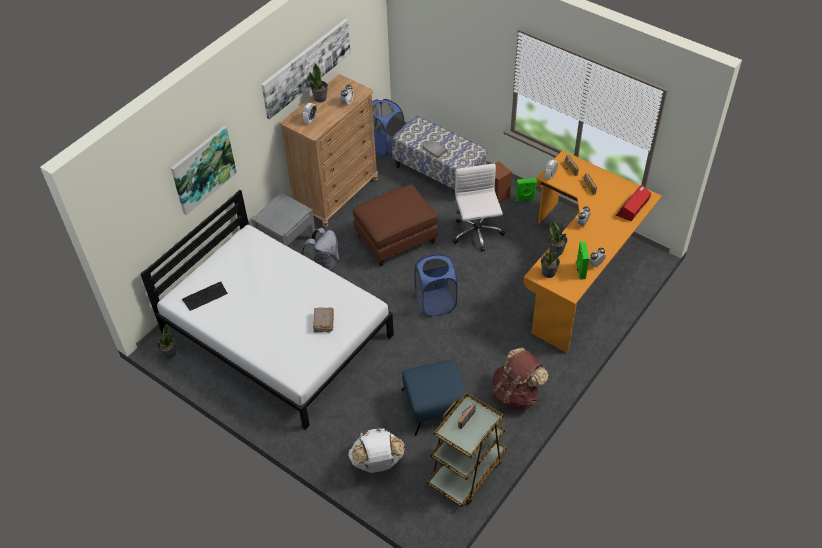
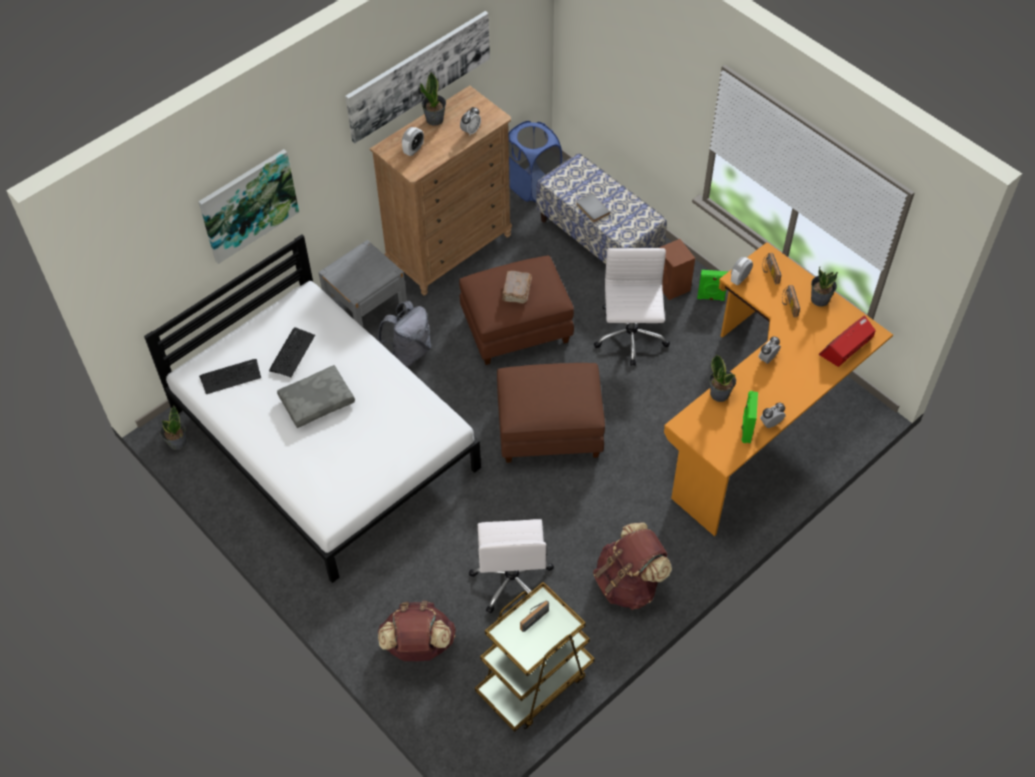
camera: 10 degrees right, 5 degrees up
(246, 273) = (292, 352): none -> keyboard
(271, 302) = (317, 400): none -> grey pillow
(323, 323) = (379, 442): brown book -> brown book (516, 291)
(377, 462) = (418, 646): white backpack -> brown backpack
(434, 406) = (512, 580): blue ottoman -> white office chair
(435, 303) = (549, 431): blue laundry basket -> brown ottoman
(548, 272) = (700, 424): potted plant -> potted plant (820, 299)

